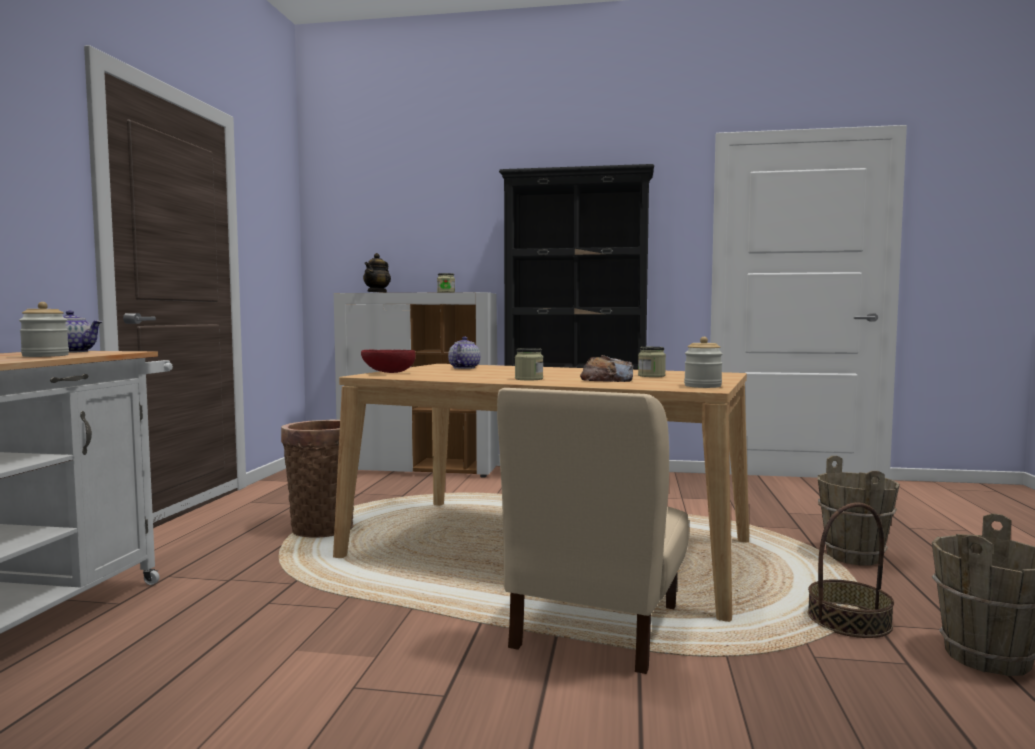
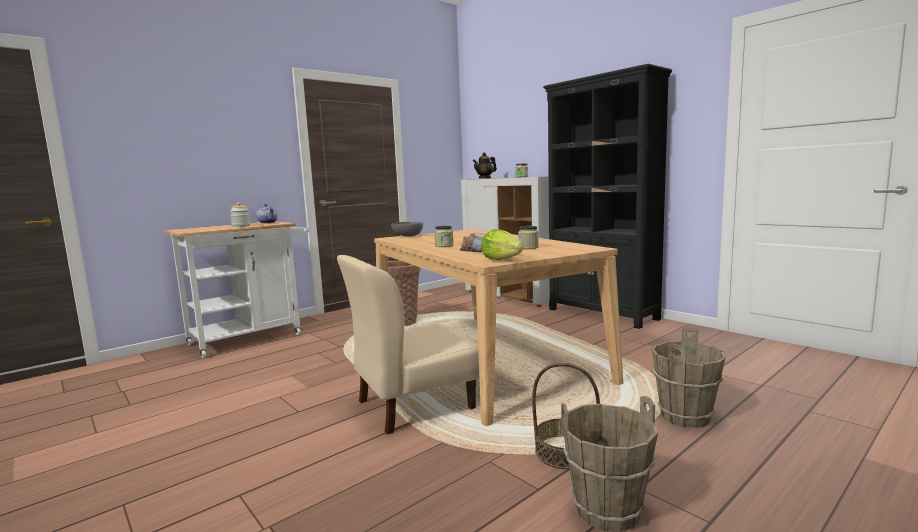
camera: 40 degrees right, 5 degrees up
(388, 373) = (407, 236): red bowl -> grey bowl
(464, 368) = (464, 234): teapot -> none
(702, 386) = (502, 260): jar -> lettuce

